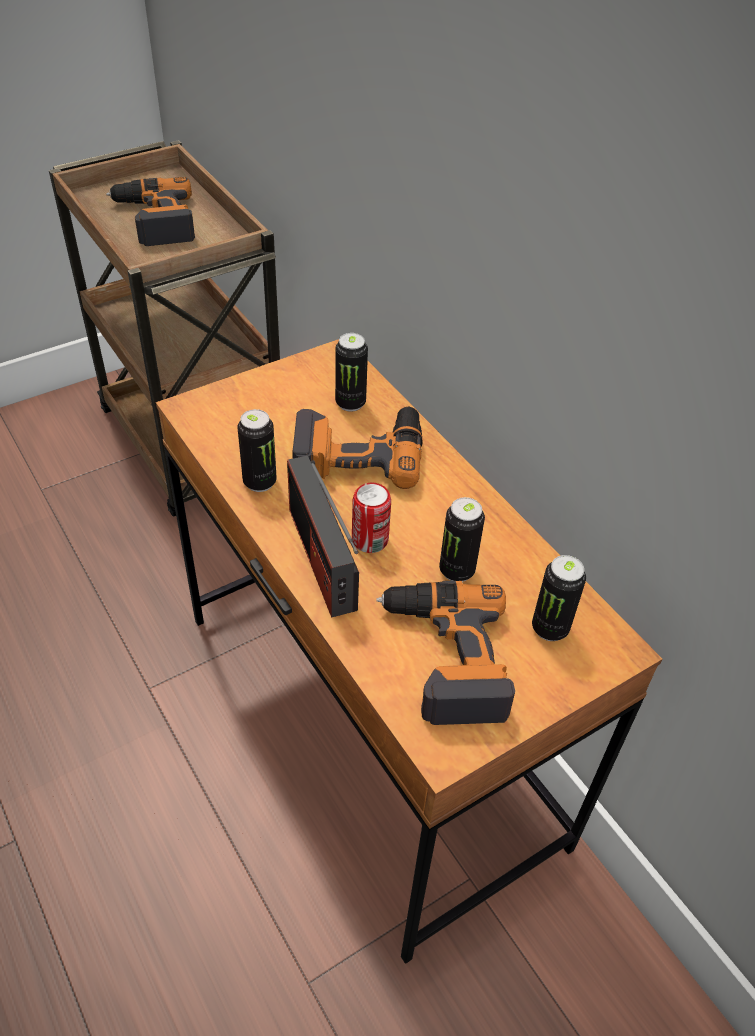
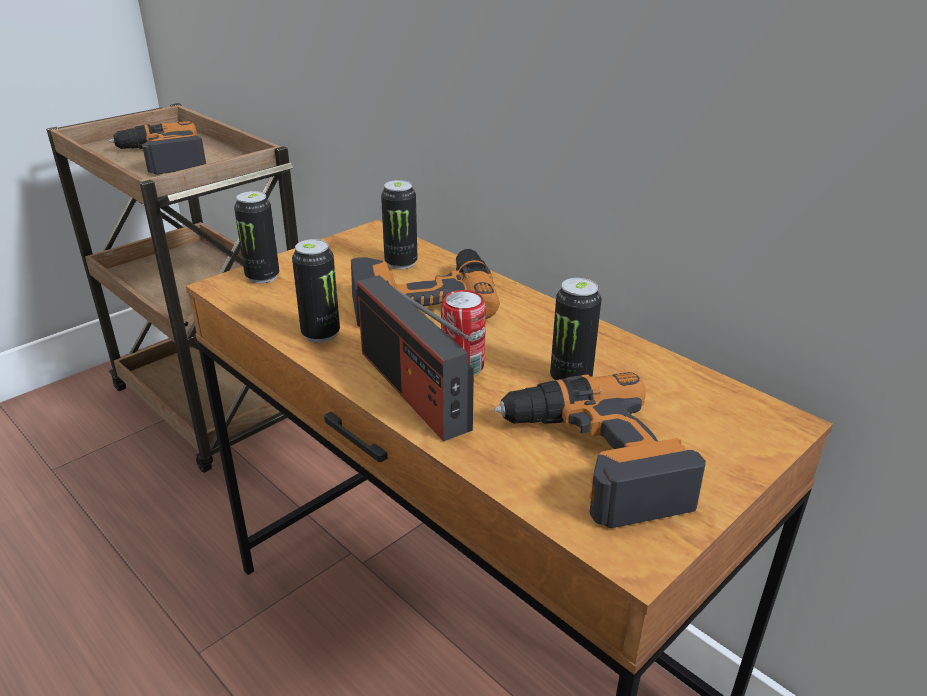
camera: 10 degrees left, 15 degrees down
(550, 628) = (698, 414): can -> can (262, 277)

